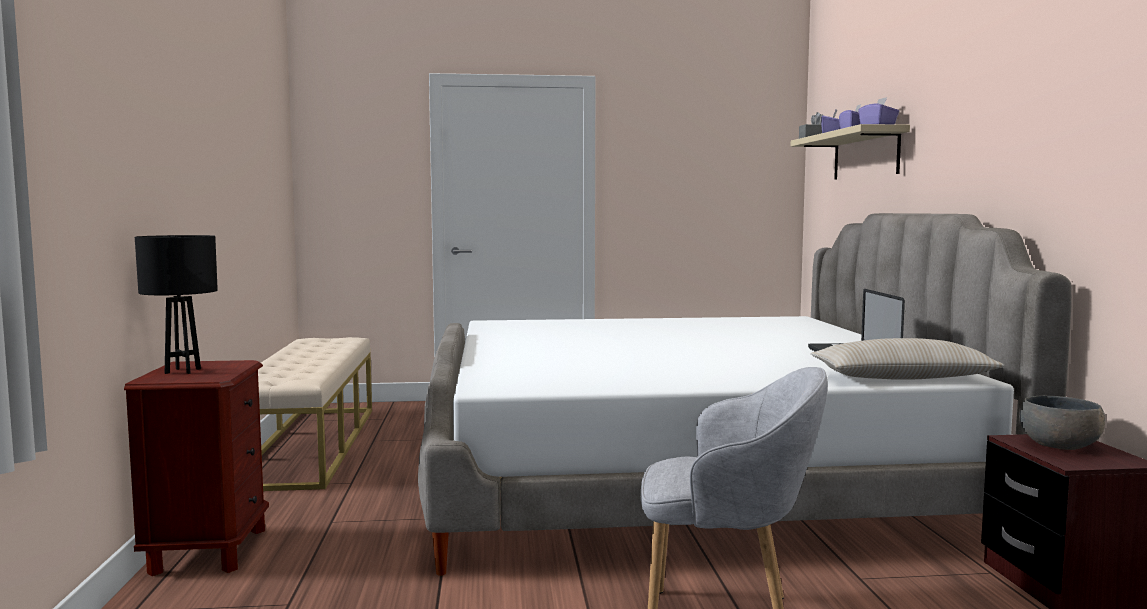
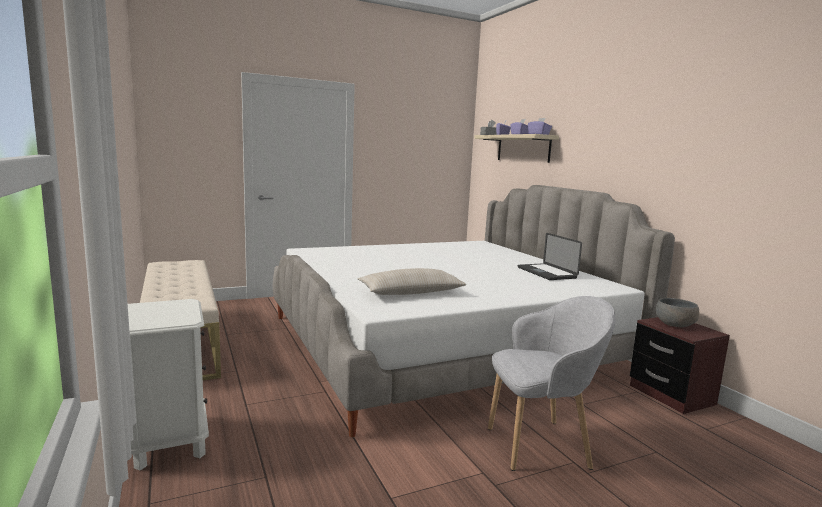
camera: 20 degrees left, 5 degrees up
(183, 371) = (150, 314): black table lamp -> none
(208, 551) = (170, 441): brown nightstand -> white nightstand
(902, 378) = (591, 289): beige pillow -> beige pillow (411, 293)

